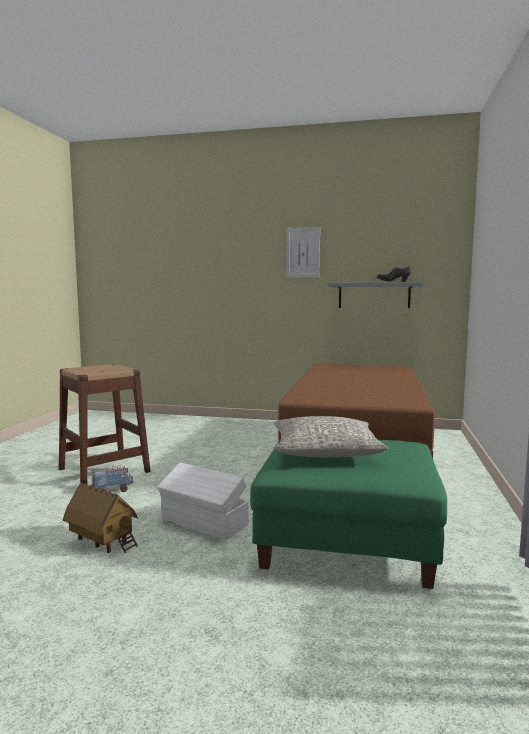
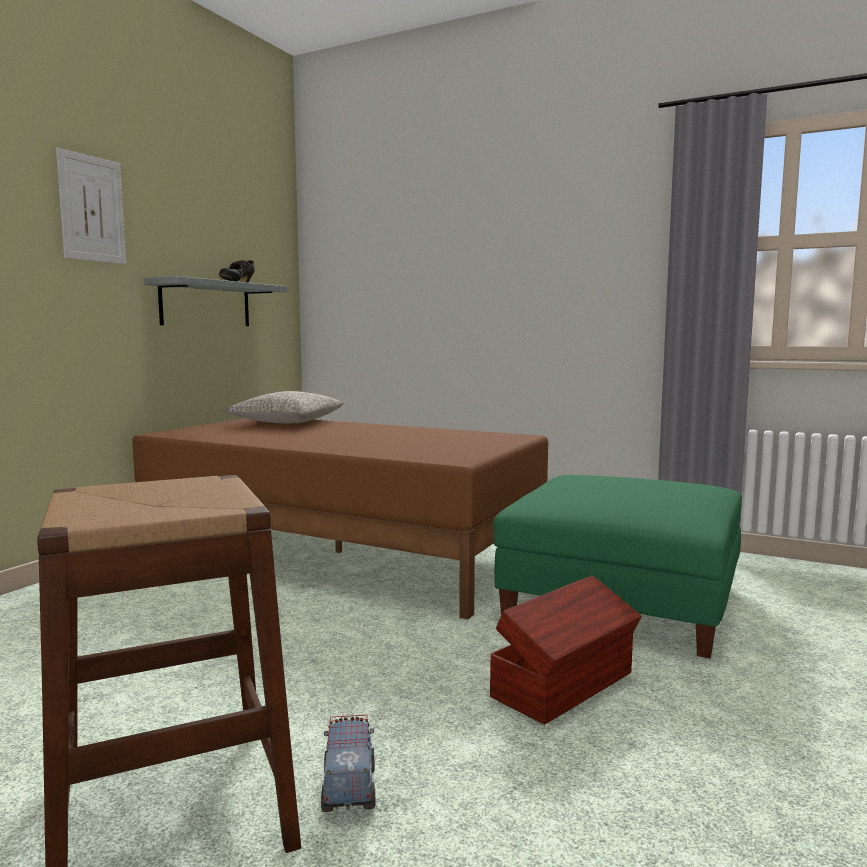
camera: 75 degrees left, 0 degrees up
(102, 542) = (642, 797): toy house -> none
(204, 523) = (566, 685): white storage box -> brown storage box
(325, 451) = (627, 497): grey pillow -> grey pillow (287, 422)

